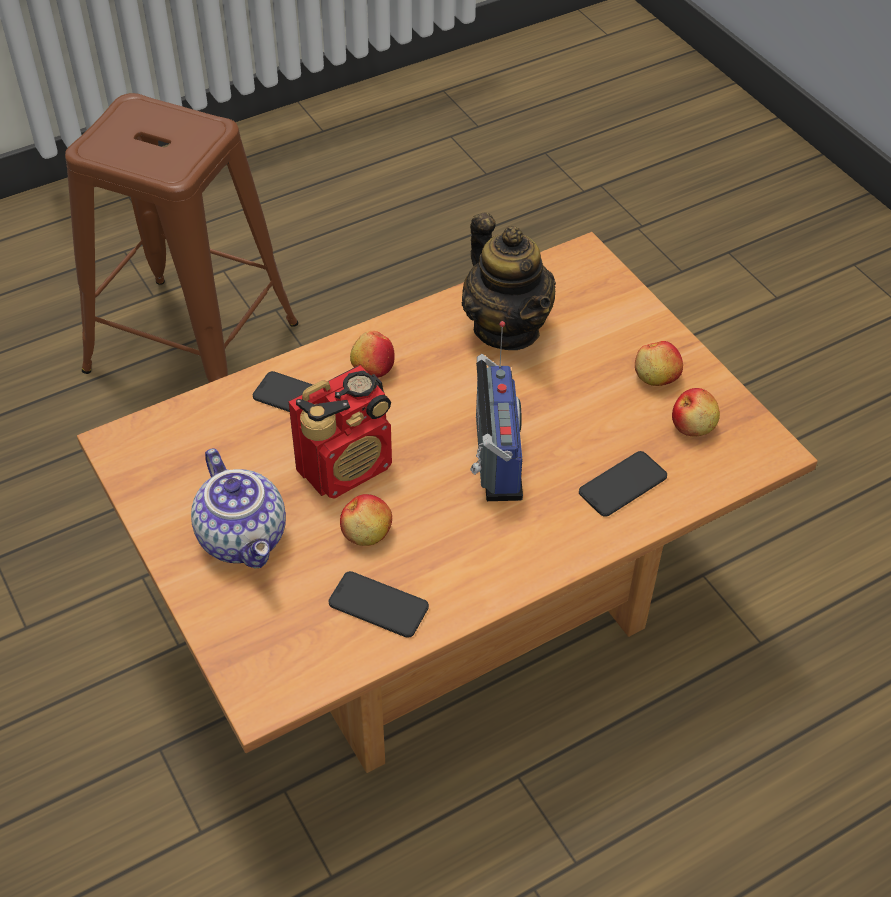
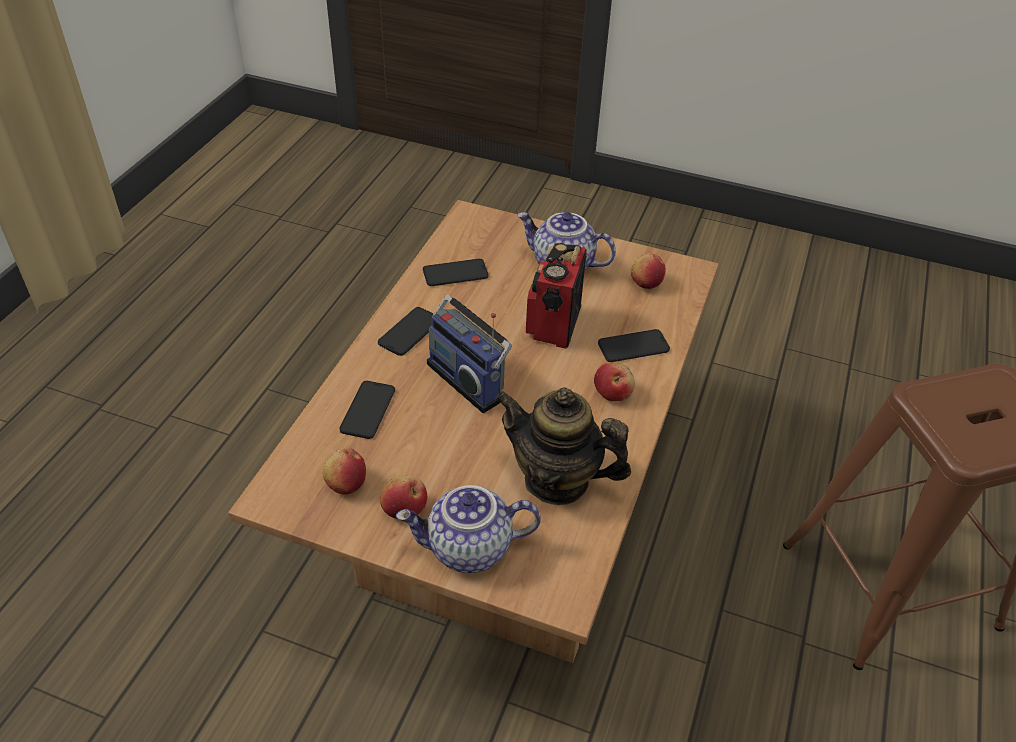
camera: 140 degrees right, 5 degrees down
(367, 533) = (500, 300): apple -> apple (646, 282)
(506, 552) = (409, 332): none -> phone
(628, 321) = (468, 549): none -> teapot

